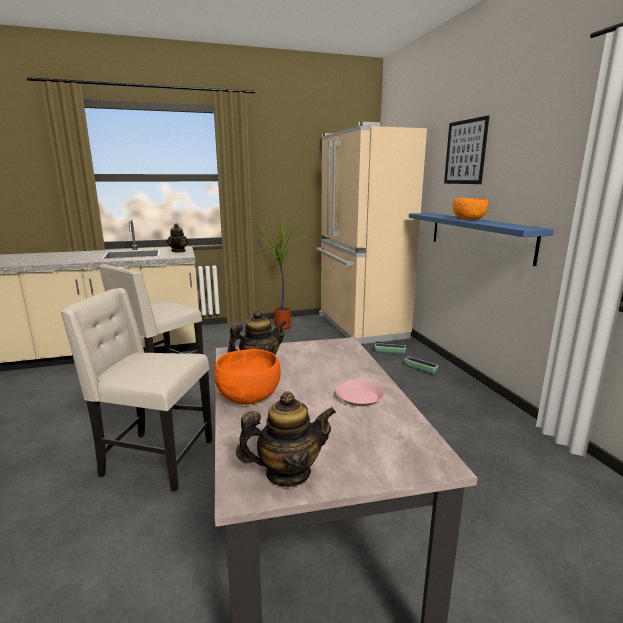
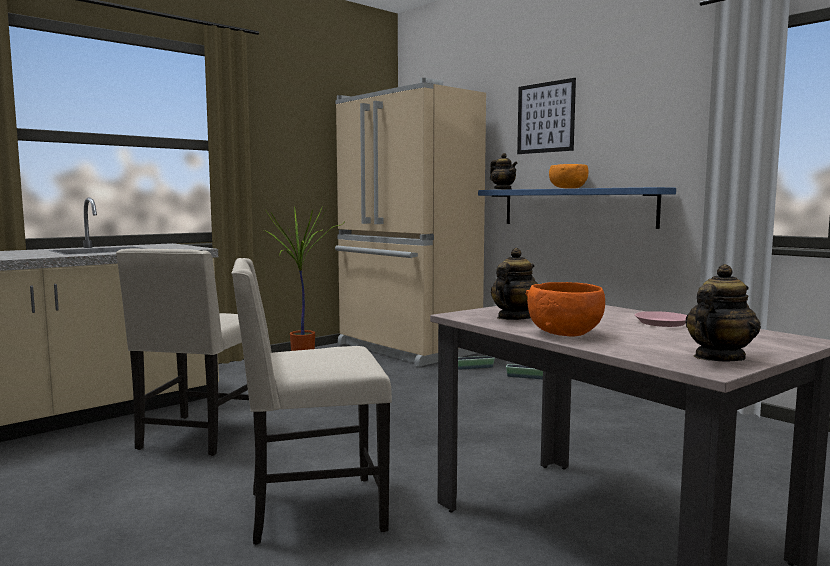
camera: 25 degrees left, 10 degrees down
(178, 251) = (171, 246): teapot -> teapot (503, 189)

